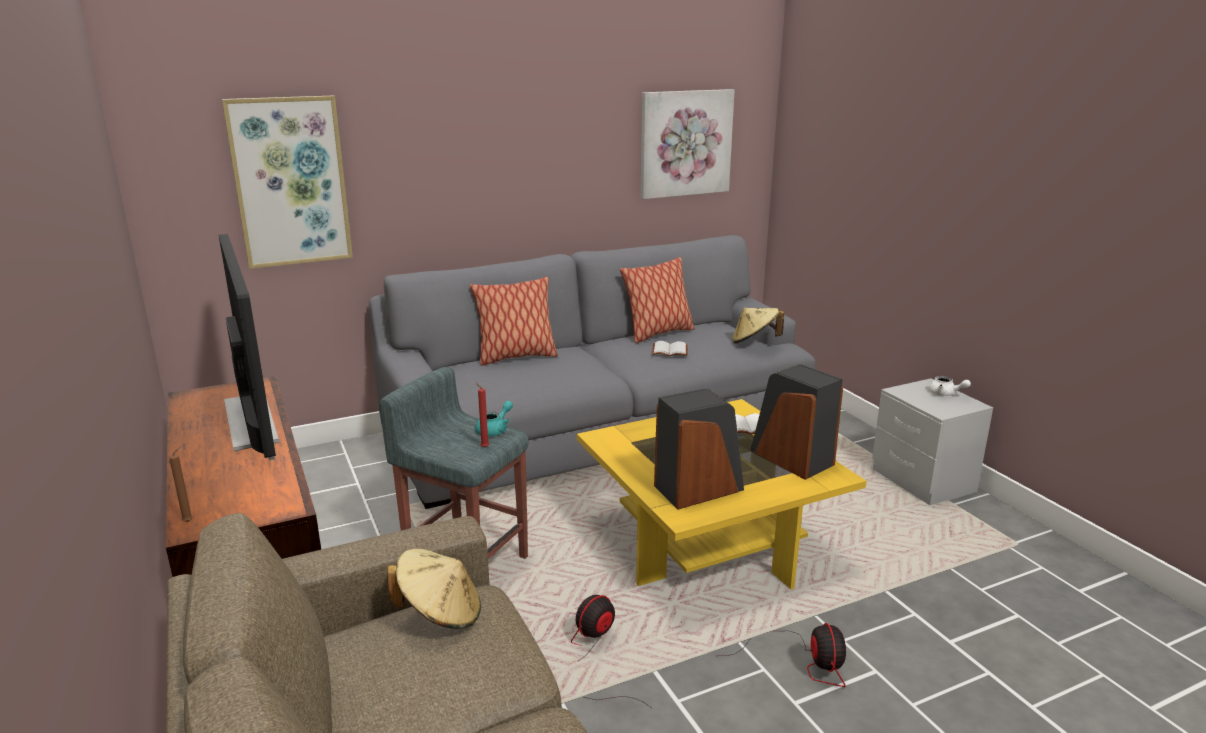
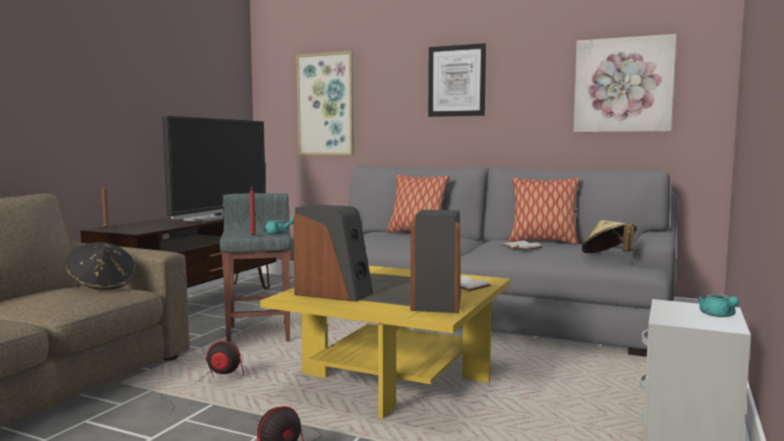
camera: 50 degrees right, 15 degrees down
(440, 613) = (102, 285): beige hat -> black hat
(502, 140) = (456, 81): none -> picture
(945, 394) = (718, 316): white teapot -> turquoise teapot

